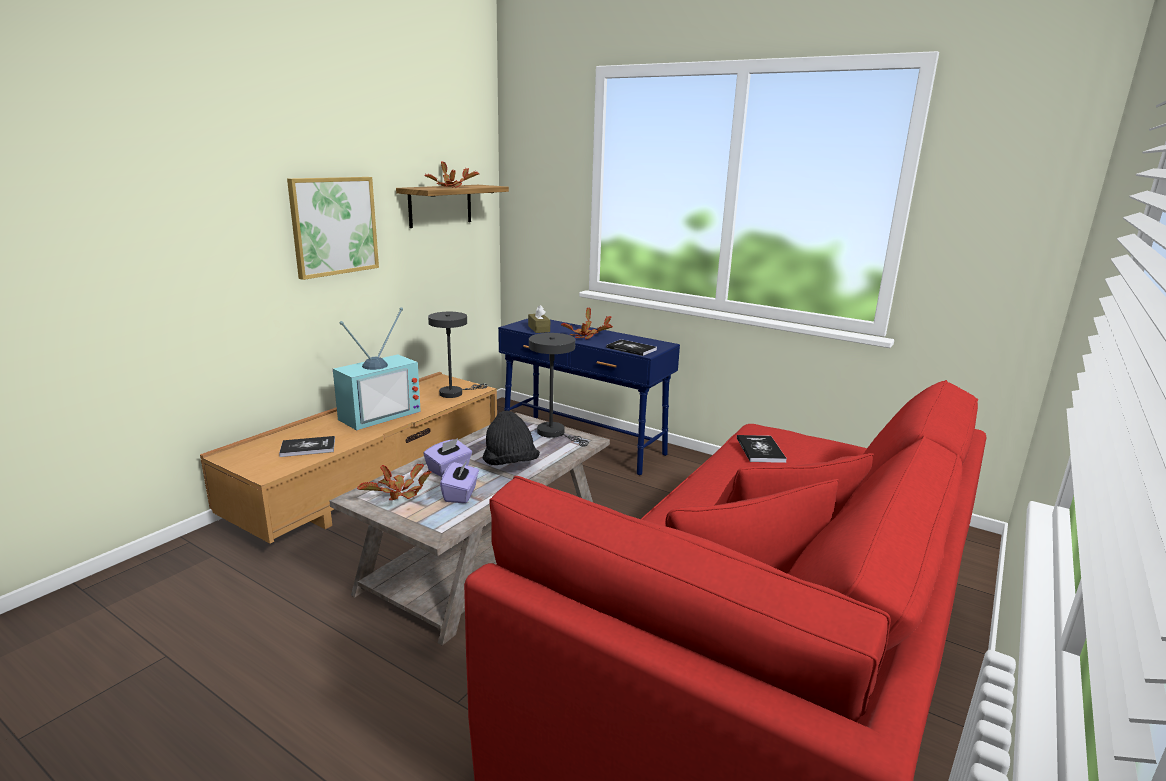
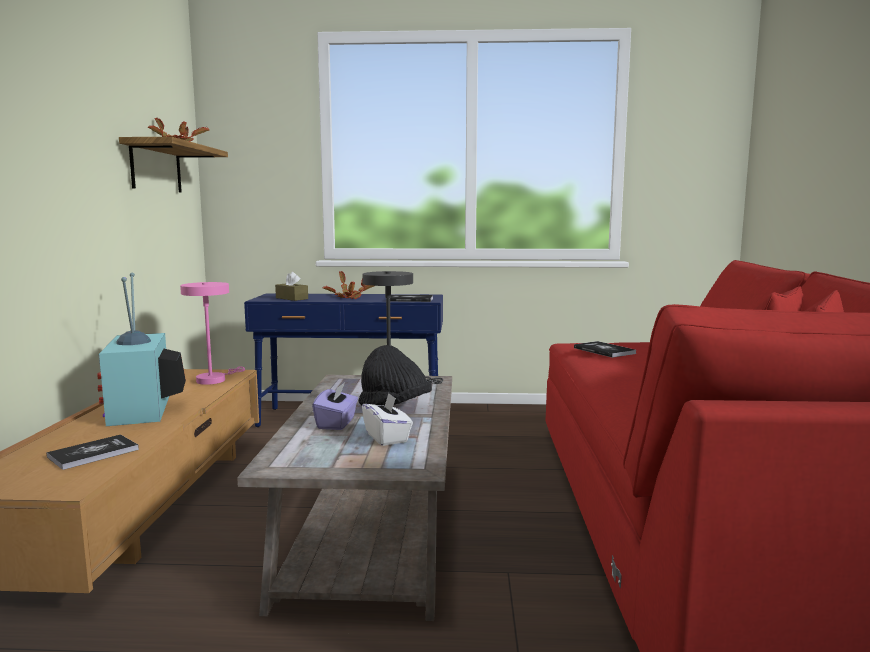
camera: 30 degrees left, 10 degrees down
(334, 226) = (63, 170): picture -> none
(378, 414) = (145, 409): television -> television turned 150 degrees clockwise
(398, 494) = (317, 452): potted plant -> none
(454, 393) = (214, 379): grey table lamp -> pink table lamp
(461, 494) = (387, 437): purple tissue box -> white tissue box

